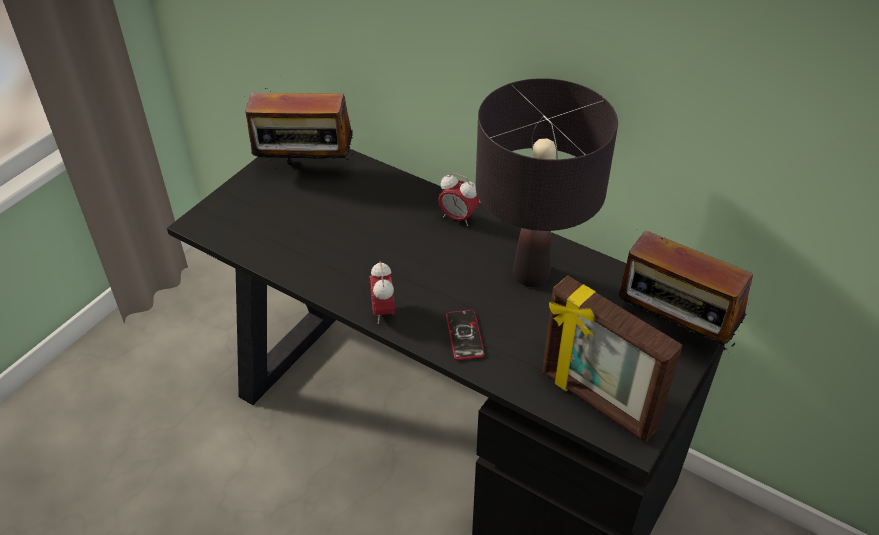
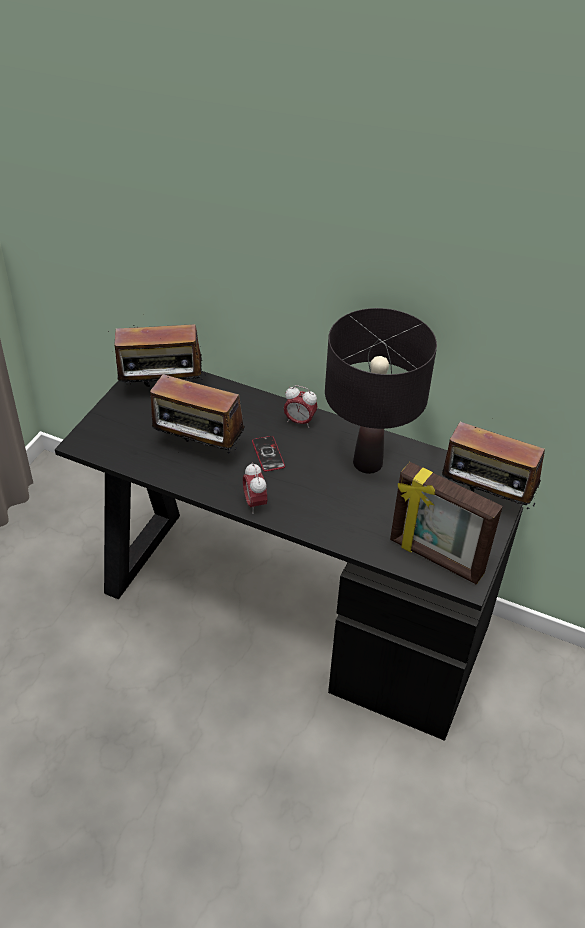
camera: 10 degrees left, 0 degrees up
(331, 240) = (198, 449): none -> radio
(464, 335) = (324, 516): phone -> phone (268, 454)

